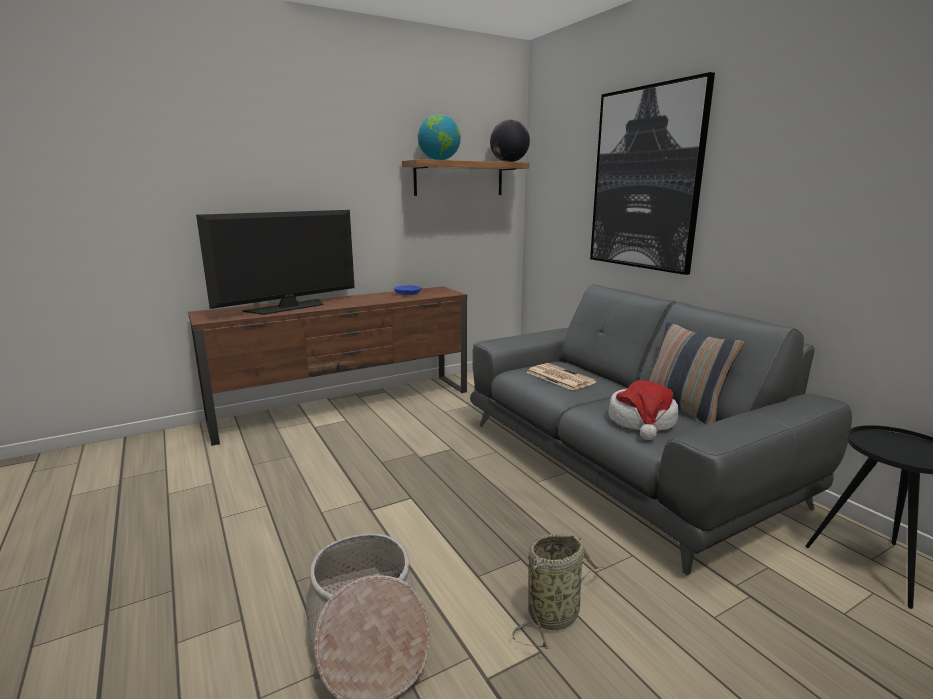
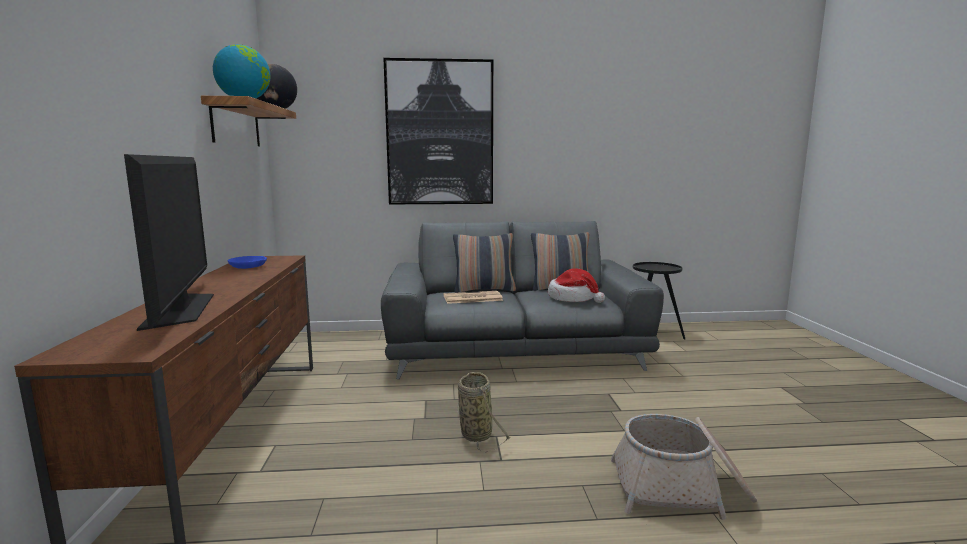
camera: 65 degrees left, 5 degrees down
(556, 613) = (670, 414): basket -> basket (475, 433)
(604, 376) = (484, 290): none -> pillow

